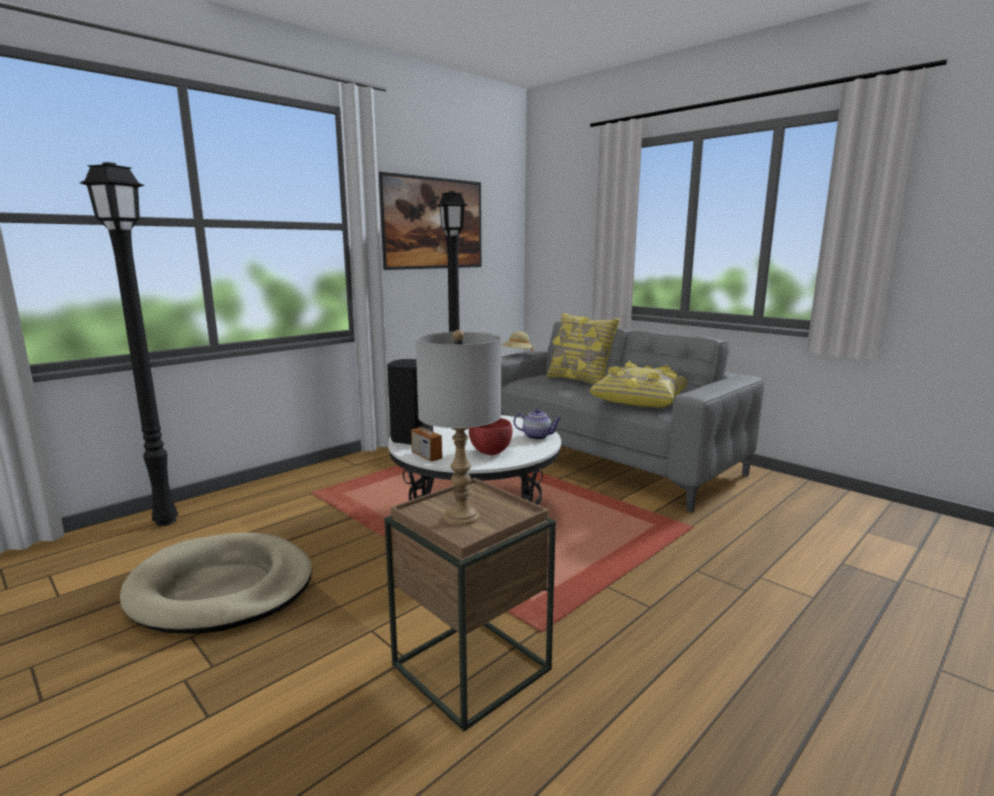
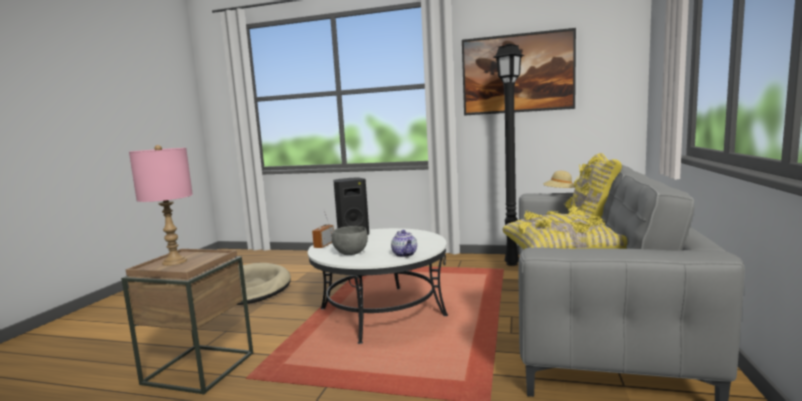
camera: 60 degrees right, 5 degrees down
(166, 521) = (301, 256): black floor lamp -> none
(460, 517) = (175, 261): grey table lamp -> pink table lamp
(490, 452) = (350, 253): red bowl -> grey bowl

